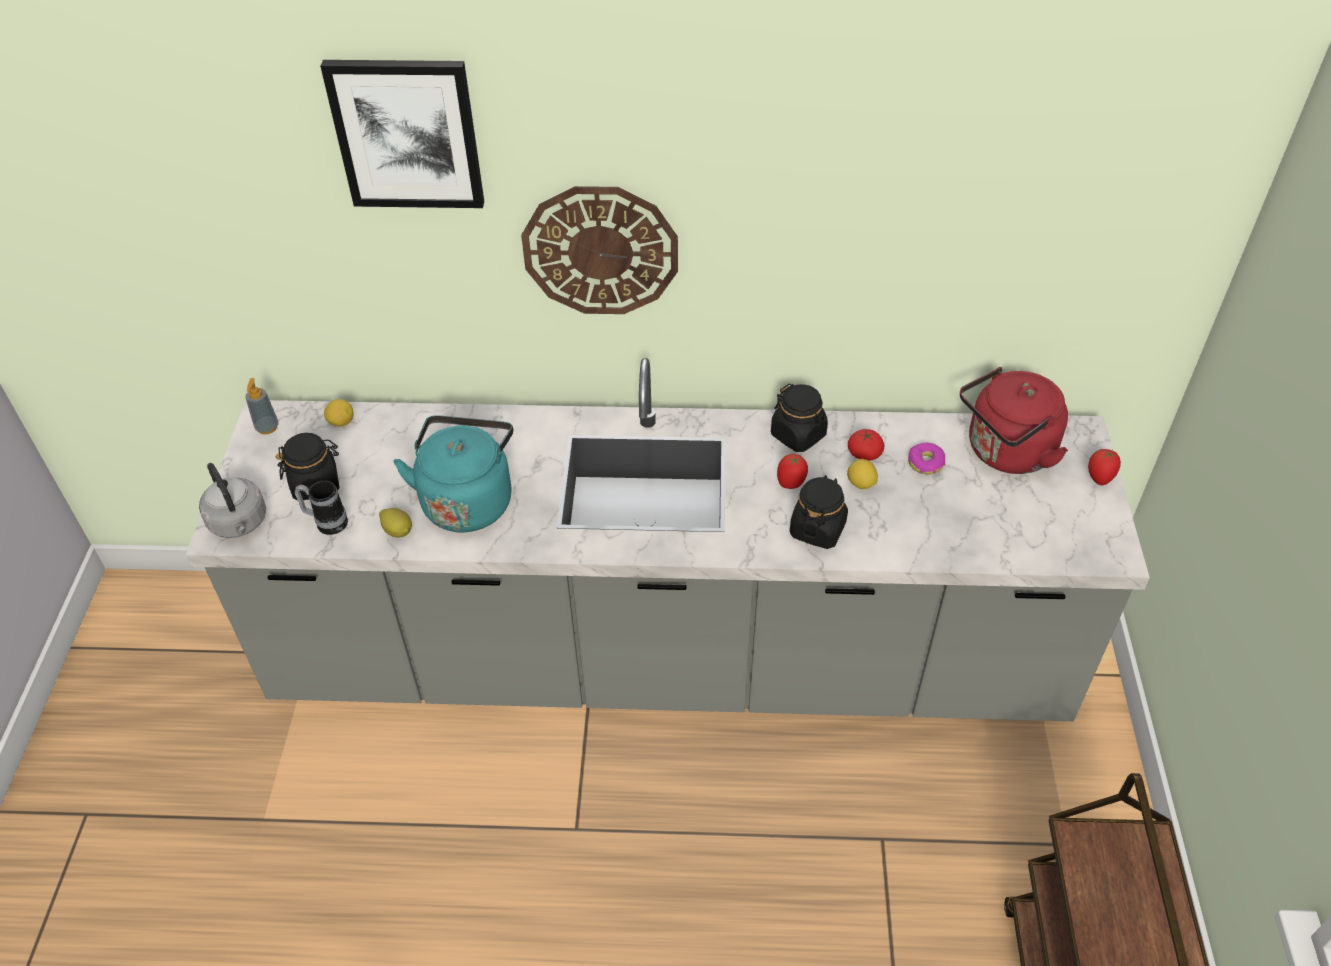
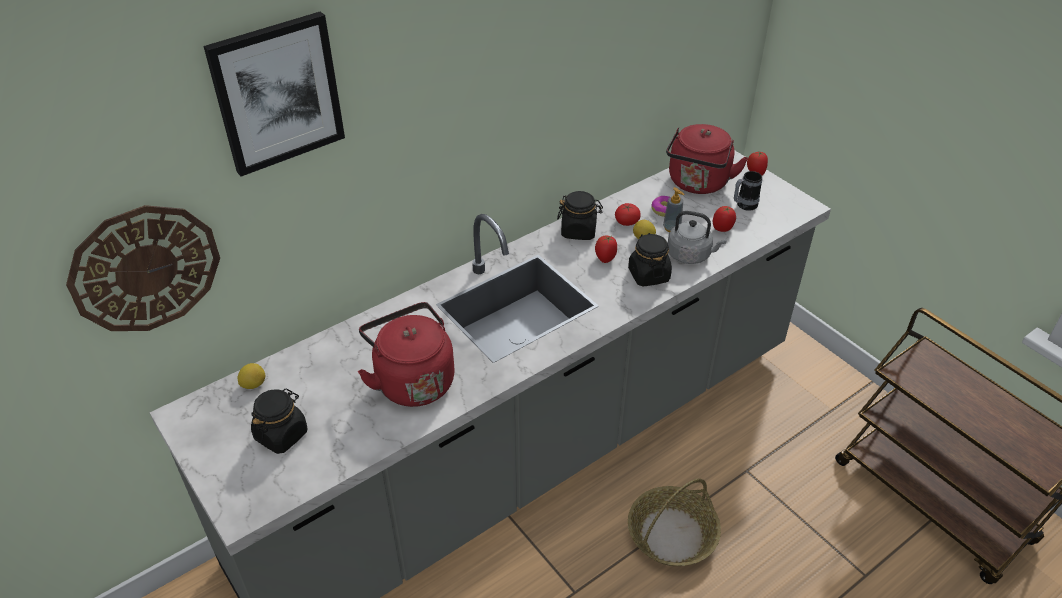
camera: 40 degrees left, 5 degrees down
(239, 523) = (249, 497): grey kettle -> grey kettle (691, 255)
(267, 427) = (193, 421): soap dispenser -> soap dispenser (671, 228)
(326, 523) = (322, 455): mug -> mug (743, 206)
(398, 531) = (384, 428): lemon -> none
(468, 500) = (412, 380): turquoise kettle -> red kettle
(600, 250) = (426, 143): wall clock -> wall clock (145, 268)
(727, 846) = (671, 535): none -> basket
(971, 524) = (722, 228): none -> tomato

